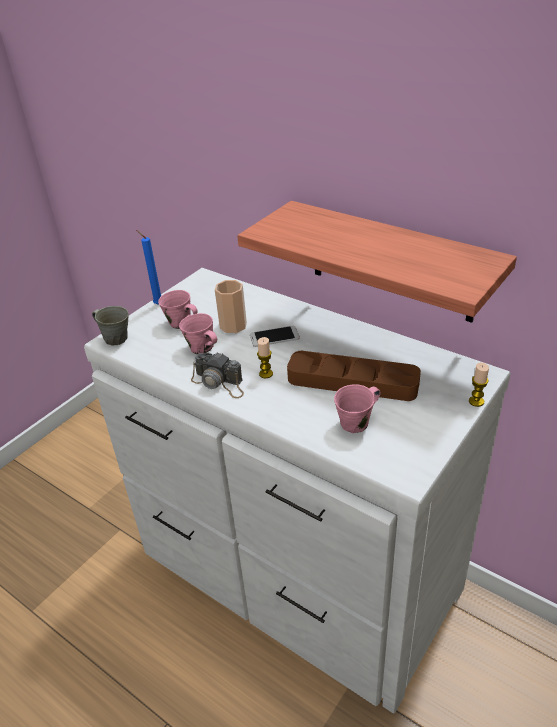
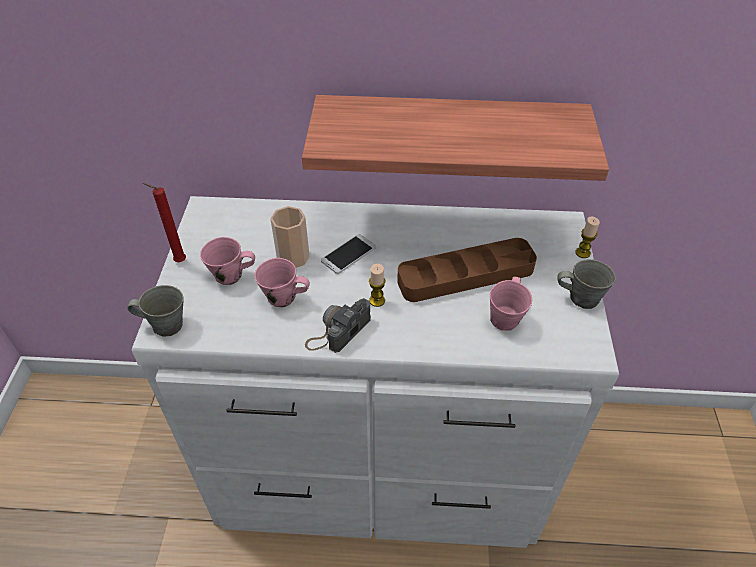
camera: 35 degrees left, 10 degrees up
(157, 304) = (178, 261): blue candle -> red candle
(219, 383) = (338, 331): camera -> camera turned 135 degrees clockwise
(440, 434) = (581, 298): none -> grey mug

